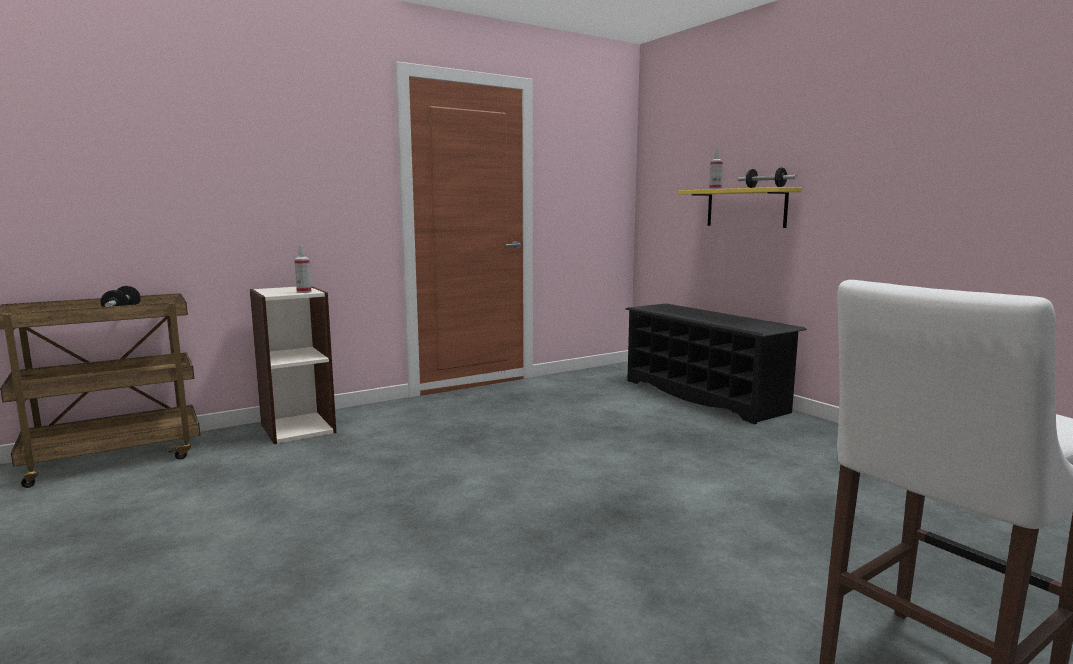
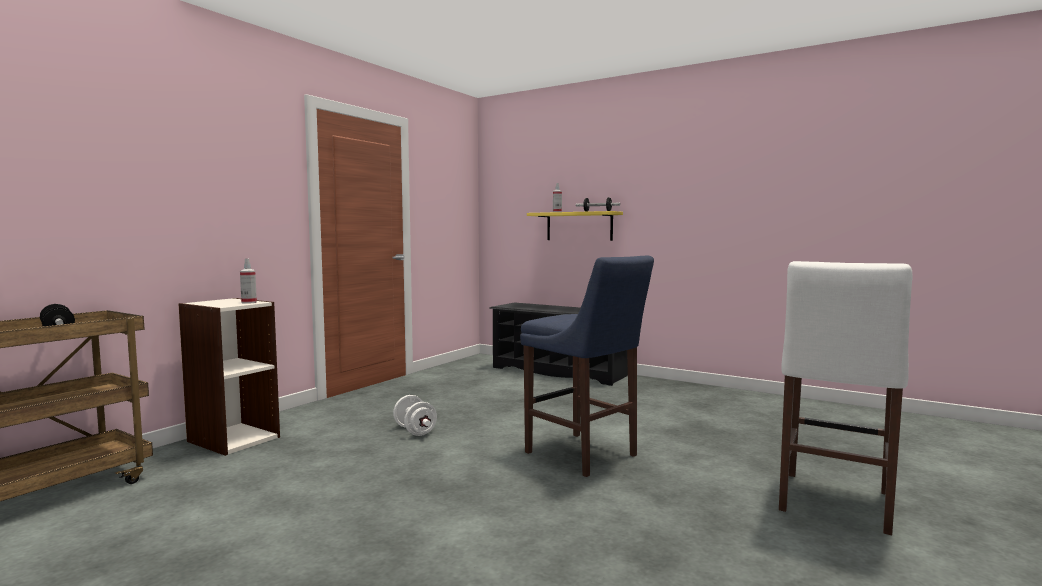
camera: 25 degrees left, 5 degrees down
(463, 447) = (415, 431): none -> white dumbbell
(619, 516) = (584, 455): none -> blue stool

